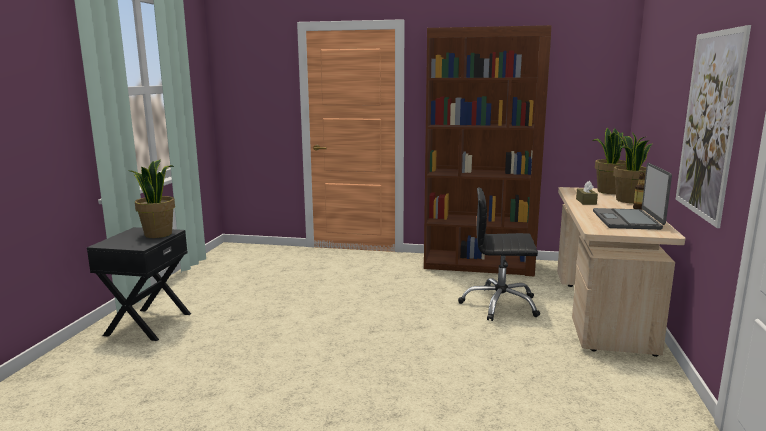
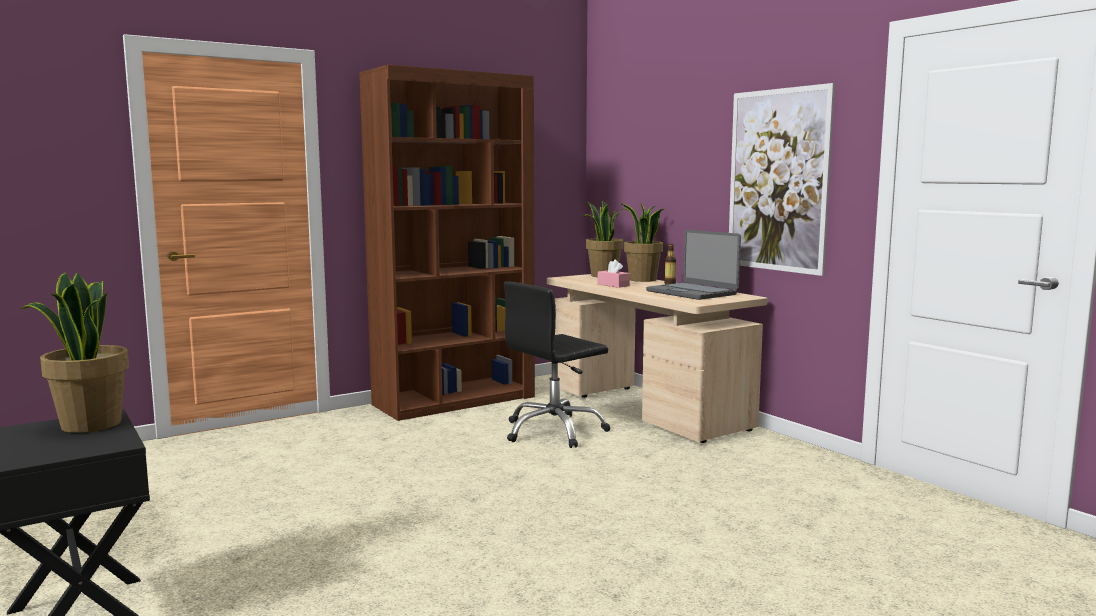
camera: 45 degrees left, 5 degrees down
(586, 201) = (613, 285): brown tissue box -> pink tissue box

